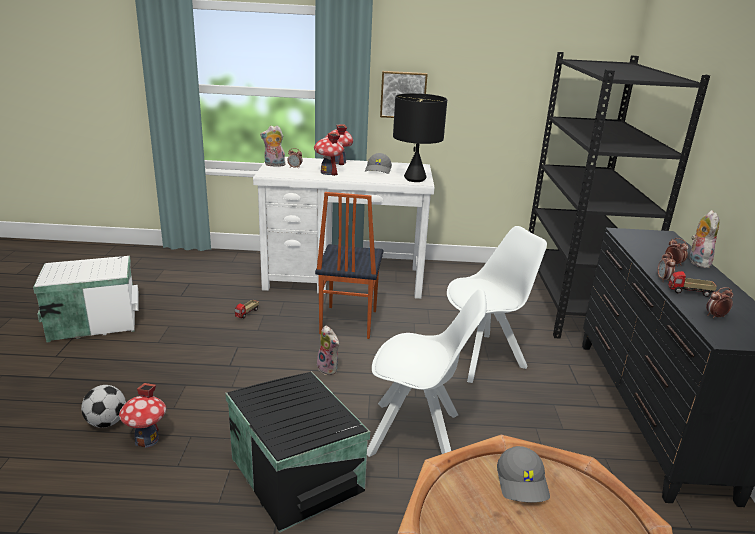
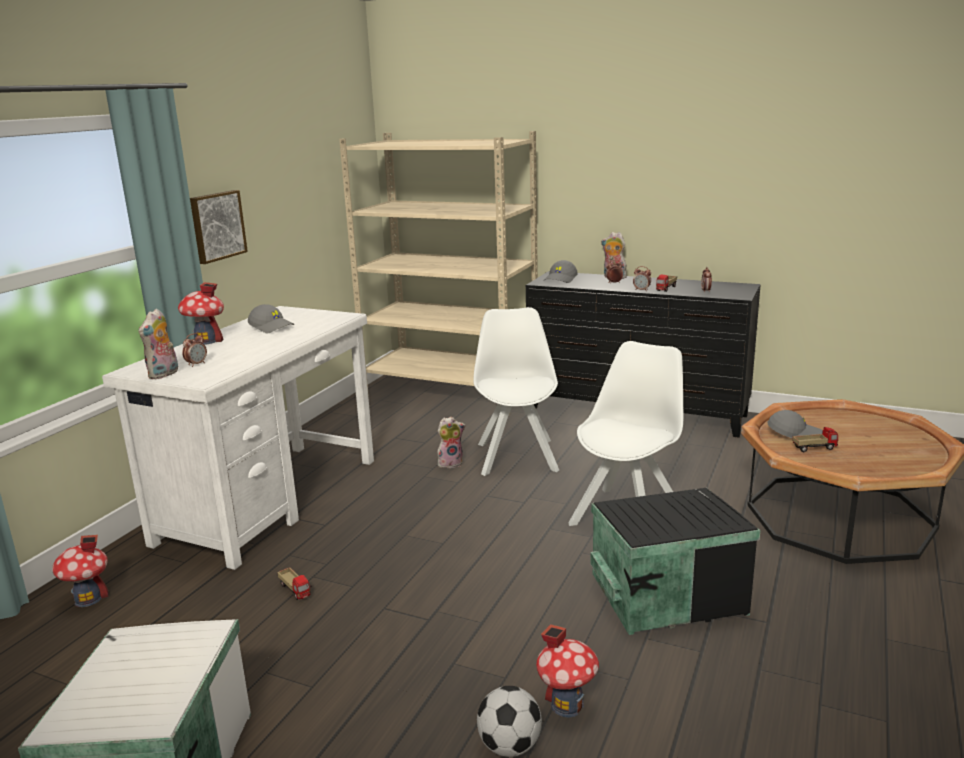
camera: 65 degrees left, 5 degrees down
(328, 172) = (247, 349): toy house -> toy house (88, 599)
(329, 368) = (484, 545): plush toy -> plush toy (450, 463)
(347, 322) = (388, 516): chair -> none
(415, 179) = (332, 317): black table lamp -> none
(491, 500) = (814, 448): none -> toy truck
(574, 302) = (451, 391): black bookcase -> beige bookcase
(647, 239) = (561, 279): none -> grey cap

